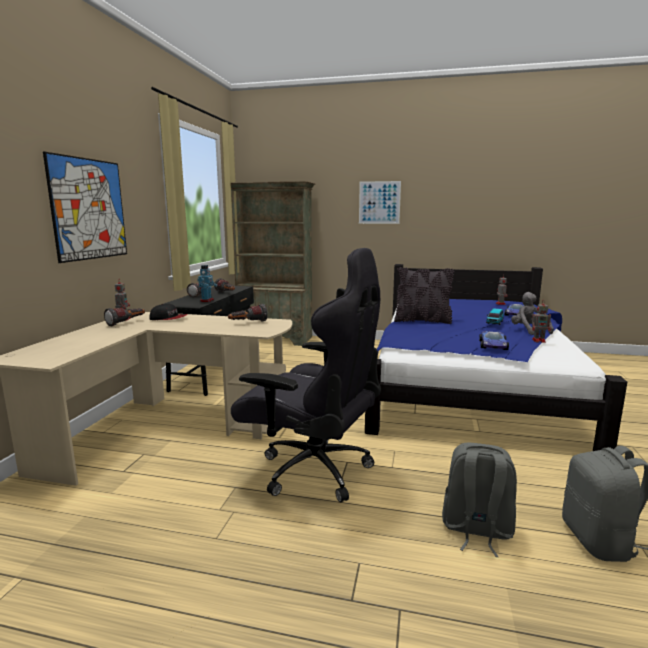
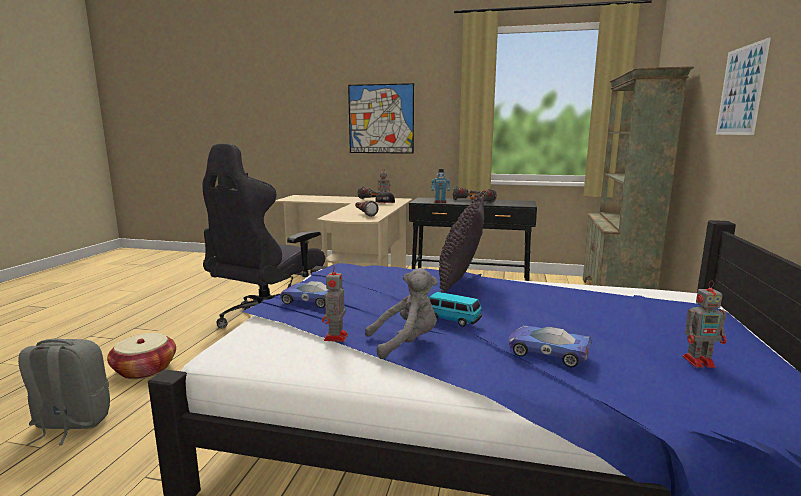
camera: 90 degrees right, 0 degrees up
(476, 529) = (145, 369): grey backpack -> basket

